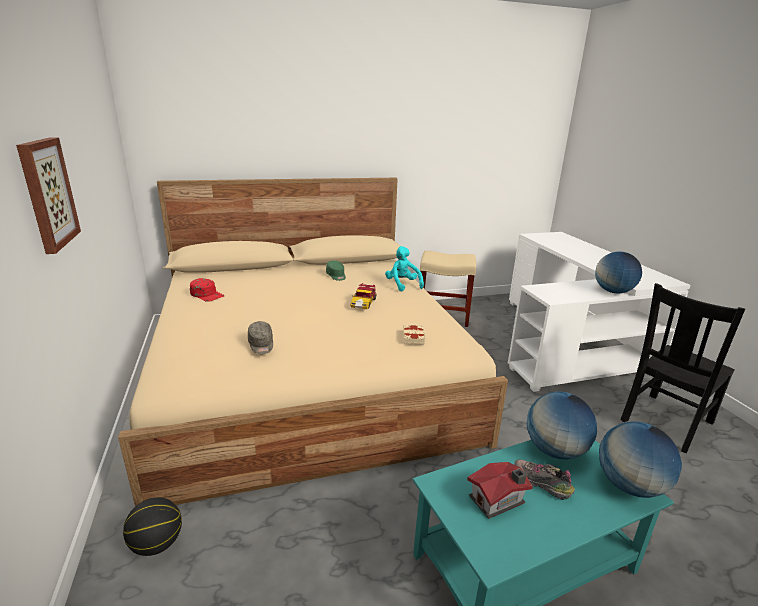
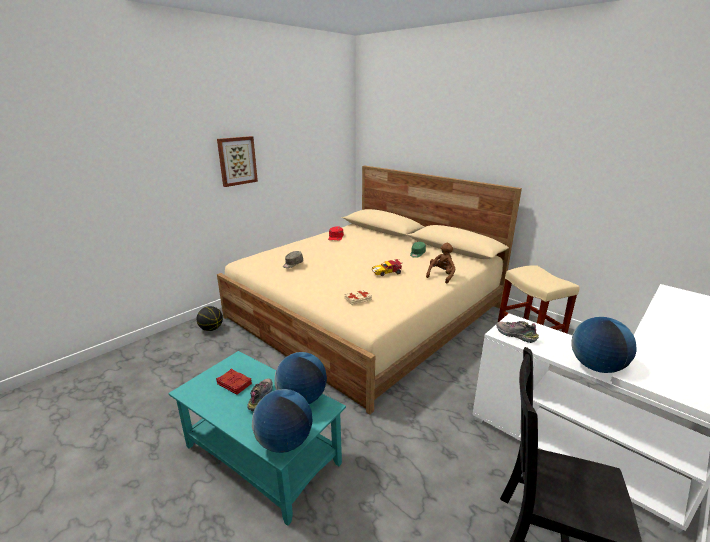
camera: 60 degrees right, 0 degrees up
(402, 285) = (441, 275): turquoise plush toy -> brown plush toy
(498, 500) = (234, 383): toy house -> red book
(559, 296) = (515, 335): none -> shoe

